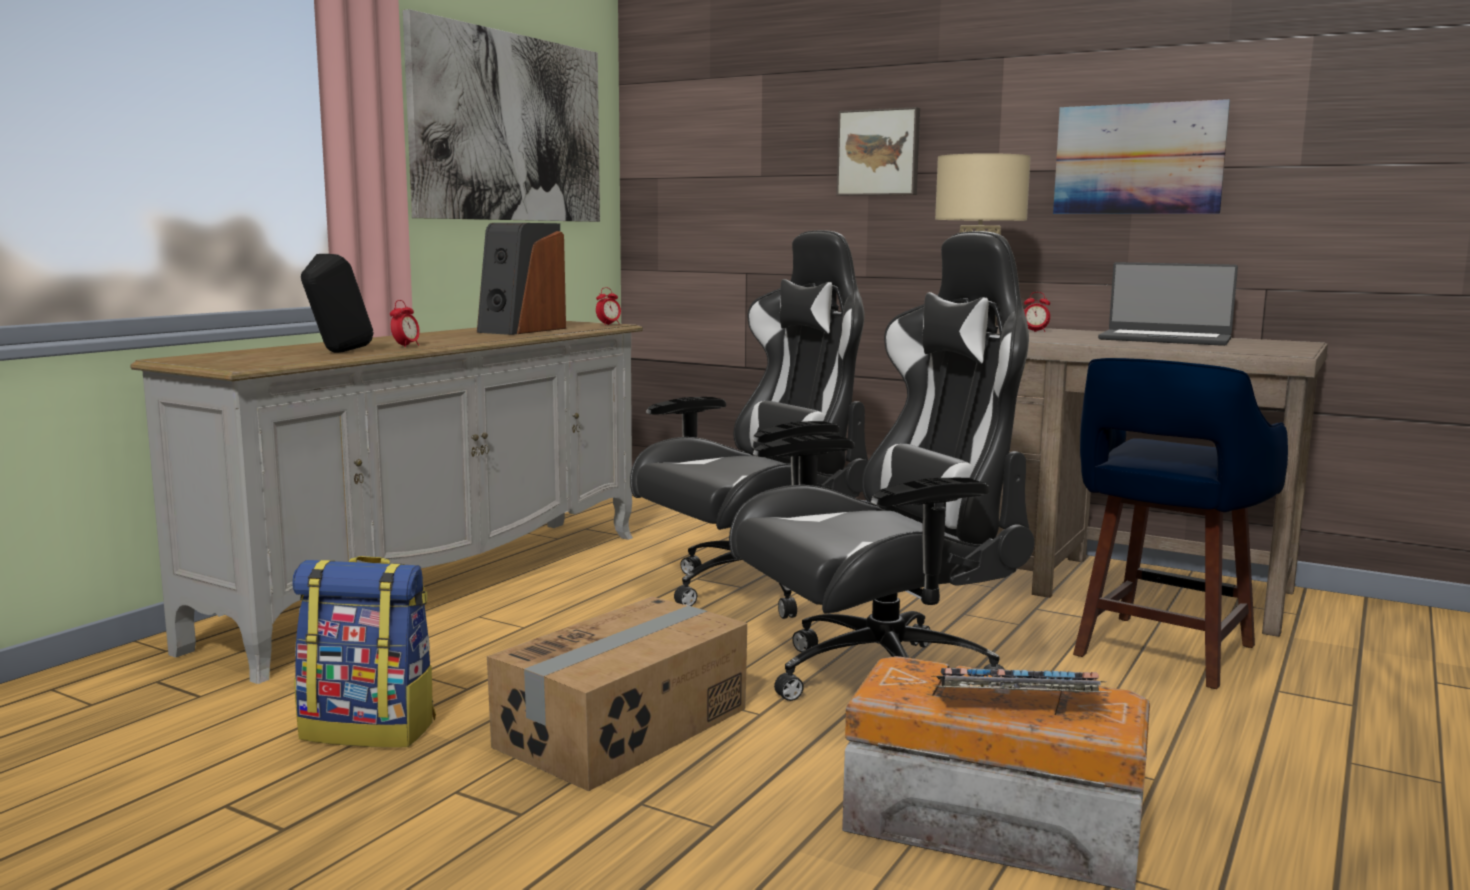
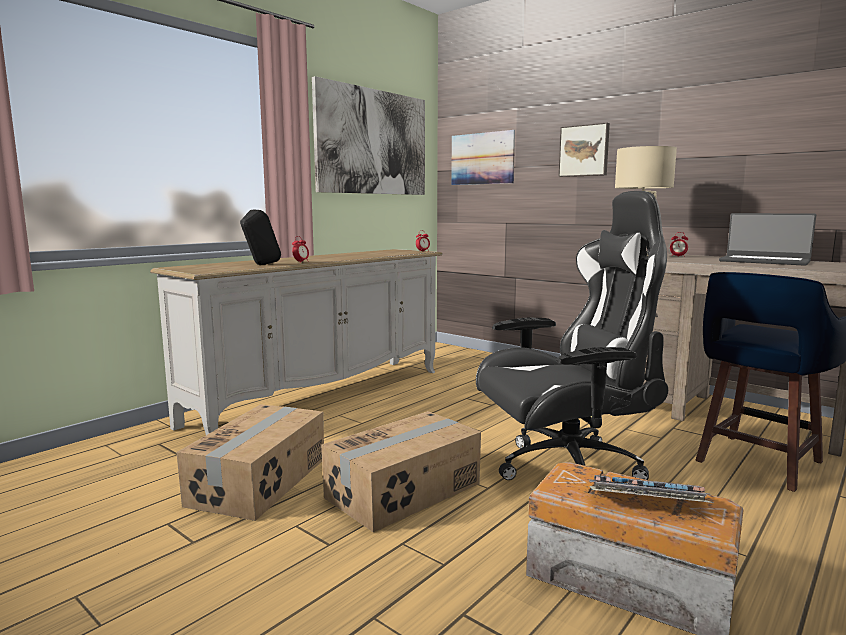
camera: 10 degrees right, 0 degrees up
(370, 729) = (260, 481): backpack -> cardboard box
(521, 330) = (372, 254): speaker -> none
(748, 591) = (495, 408): black office chair -> none
(1138, 159) = (749, 148): picture -> picture (482, 158)

